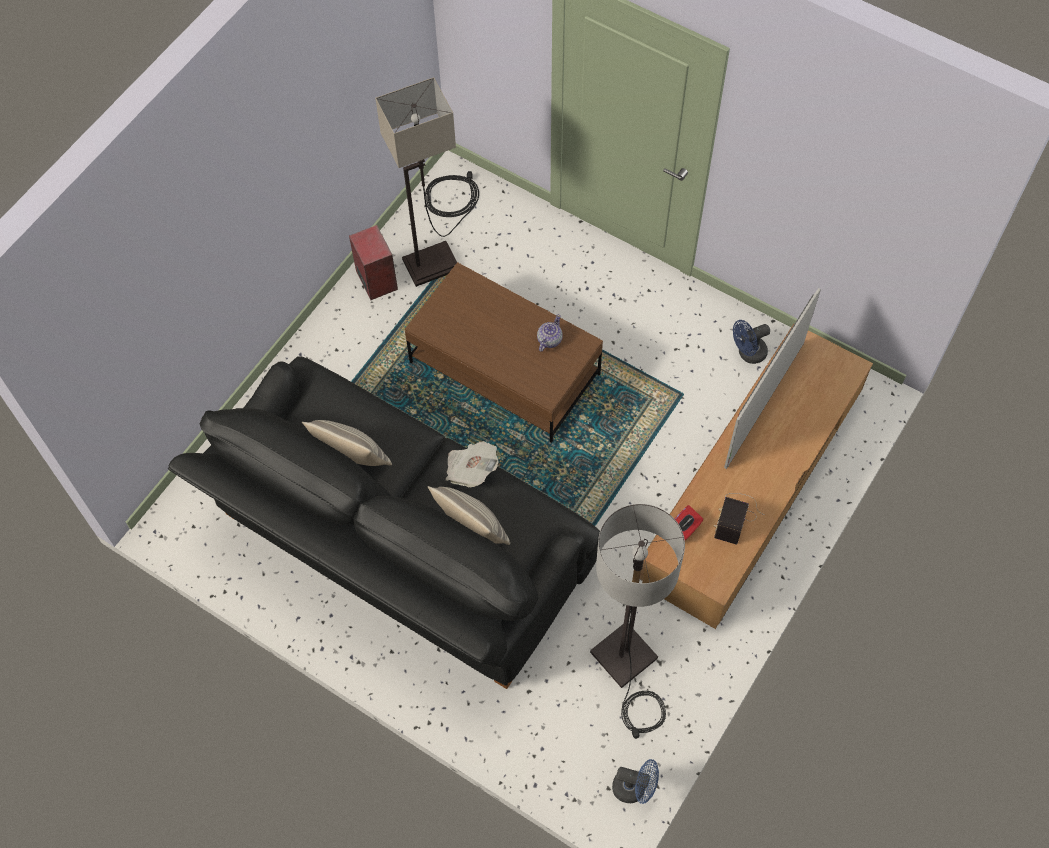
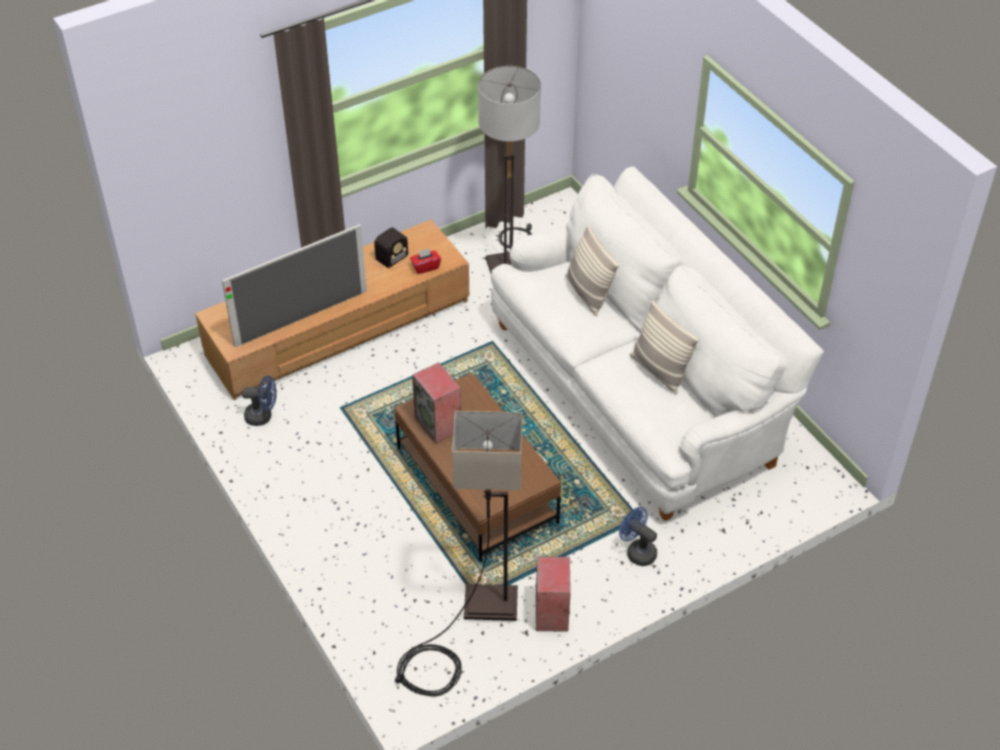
camera: 155 degrees left, 15 degrees down
(398, 550) = (640, 389): black sofa -> white sofa
(471, 469) = (568, 328): newspaper -> none
(549, 340) = (439, 424): teapot -> speaker
(634, 788) = (547, 206): blue fan -> blue fan (637, 551)

